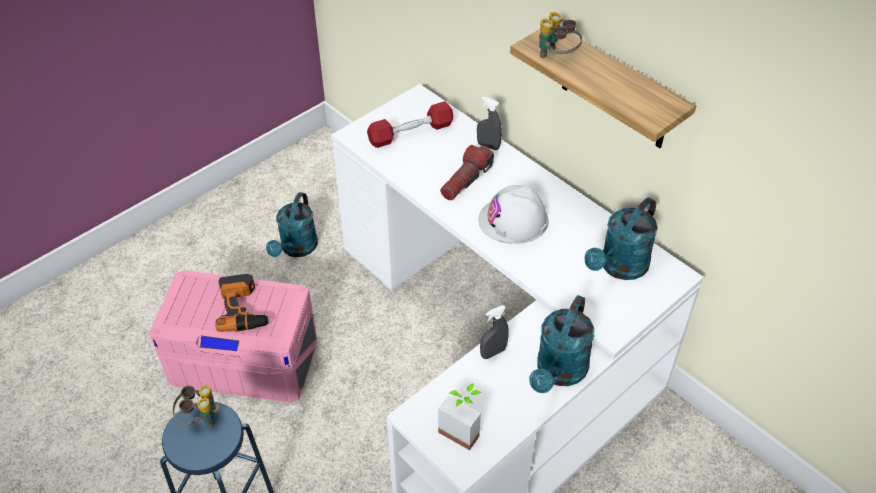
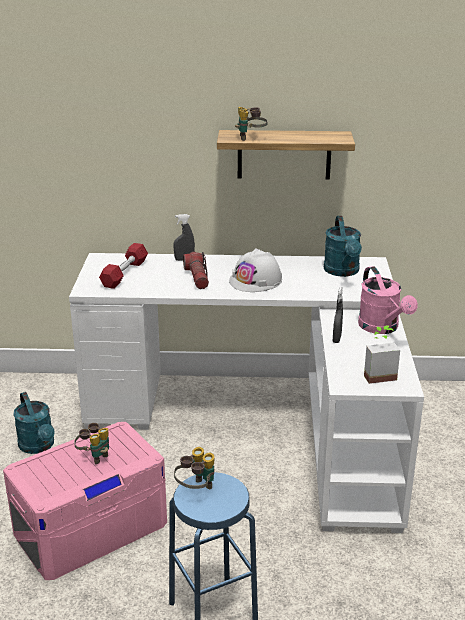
camera: 45 degrees left, 20 degrees down
(244, 308) = (94, 456): power drill -> binoculars
(559, 372) = (382, 328): turquoise watering can -> pink watering can

